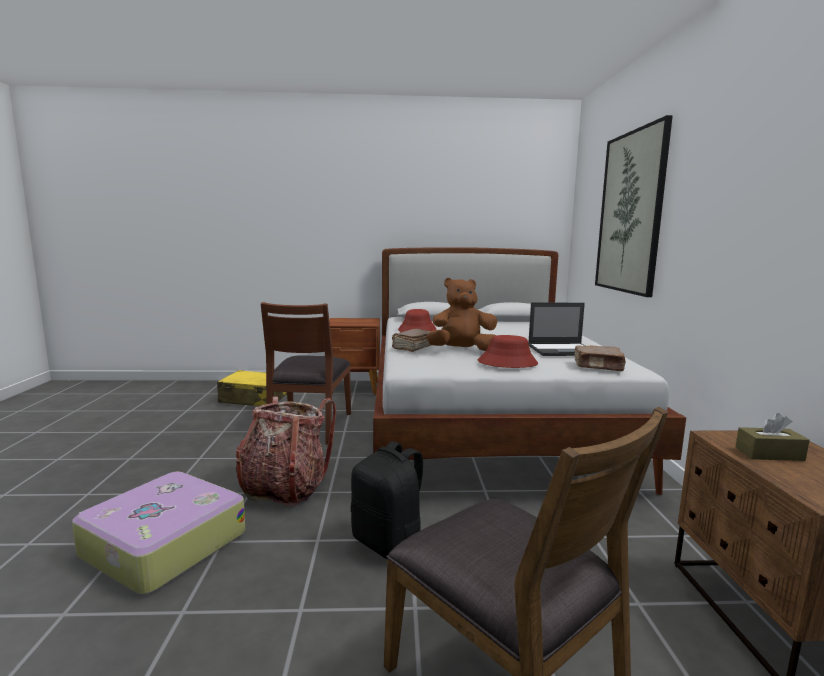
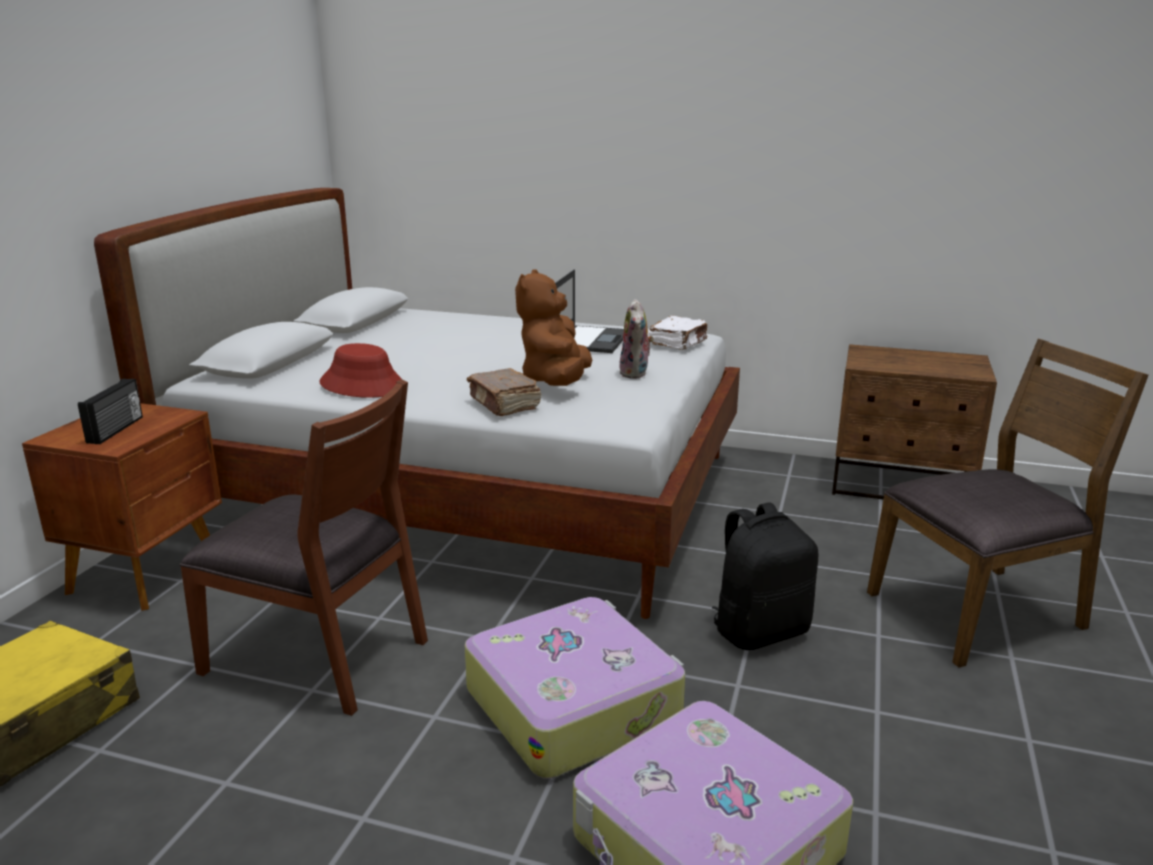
camera: 70 degrees left, 10 degrees up
(285, 488) = (574, 704): backpack -> suitcase
(349, 322) = (116, 430): none -> radio
(507, 363) = (636, 373): red hat -> plush toy
(598, 366) = (678, 343): brown book -> white book
(630, 212) = (531, 131): picture -> none
(769, 454) = (899, 363): brown tissue box -> none

